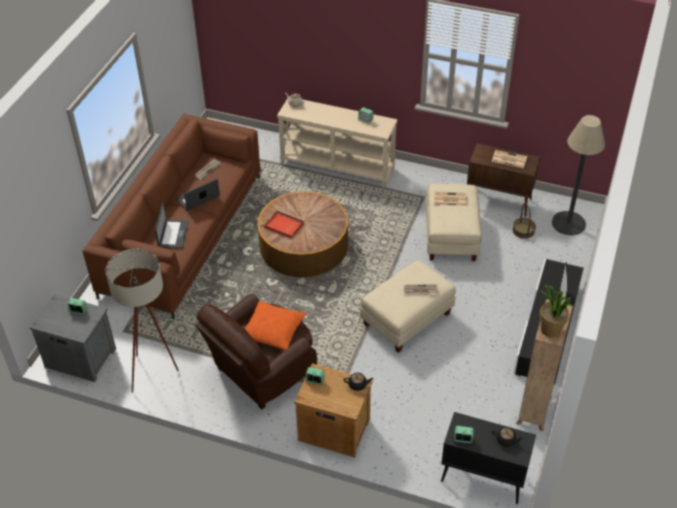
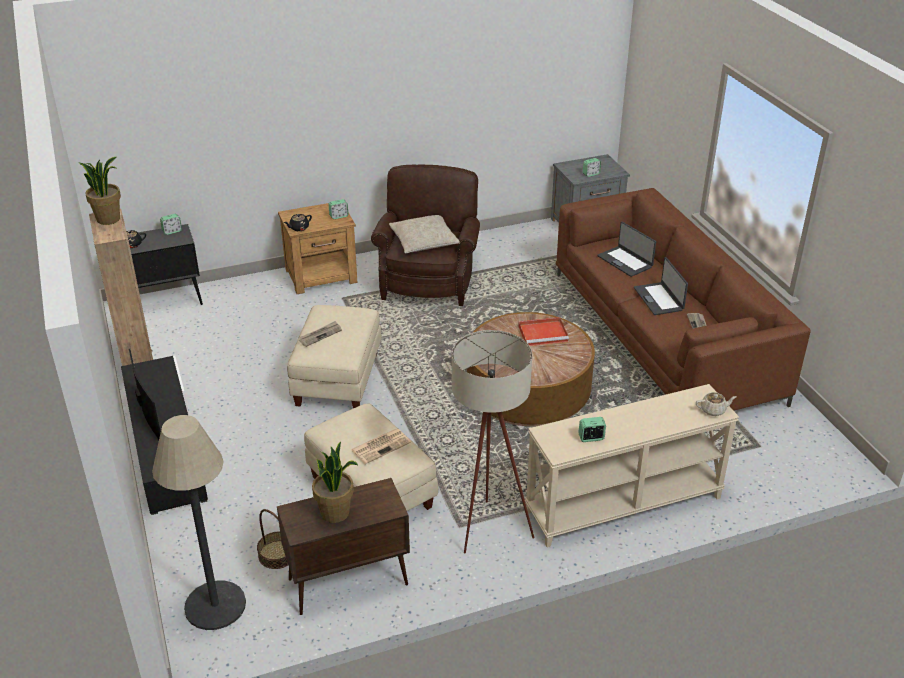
camera: 140 degrees right, 10 degrees down
(155, 372) = (515, 242): beige floor lamp -> beige floor lamp (488, 535)
(198, 198) = (659, 299): laptop -> laptop turned 150 degrees clockwise
(273, 330) = (424, 241): orange pillow -> beige pillow
(508, 159) = (335, 513): newspaper -> potted plant

